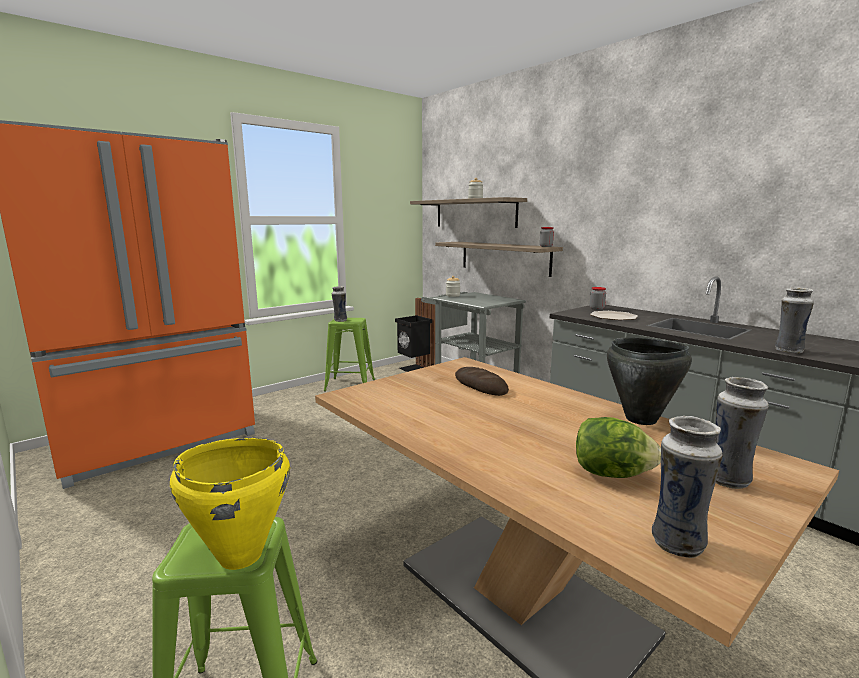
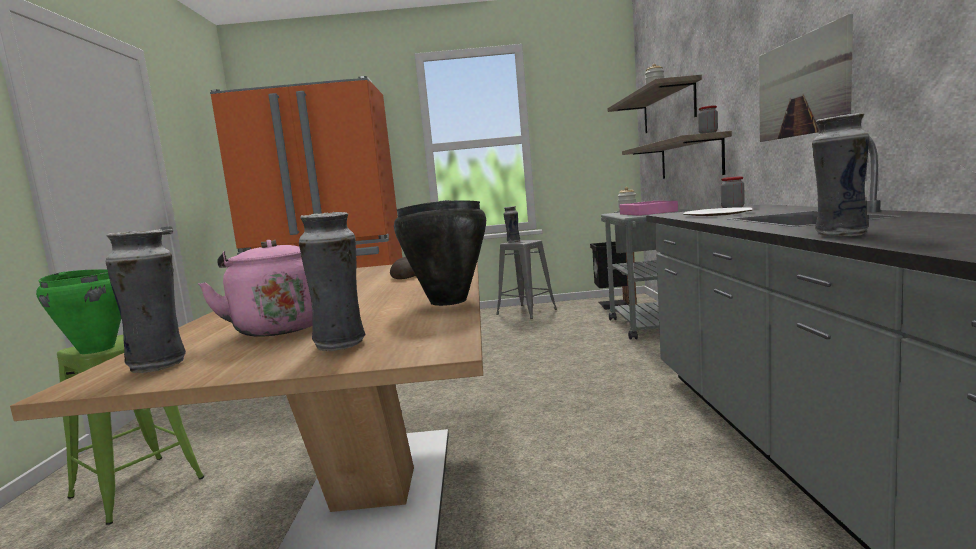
camera: 40 degrees right, 5 degrees down
(240, 555) = (97, 349): yellow cooking pot -> green cooking pot
(349, 385) = (526, 312): green stool -> grey stool
(481, 299) = (648, 213): none -> pink tray
(611, 474) = (279, 327): lettuce -> pink kettle
(644, 233) = (802, 87): none -> picture

